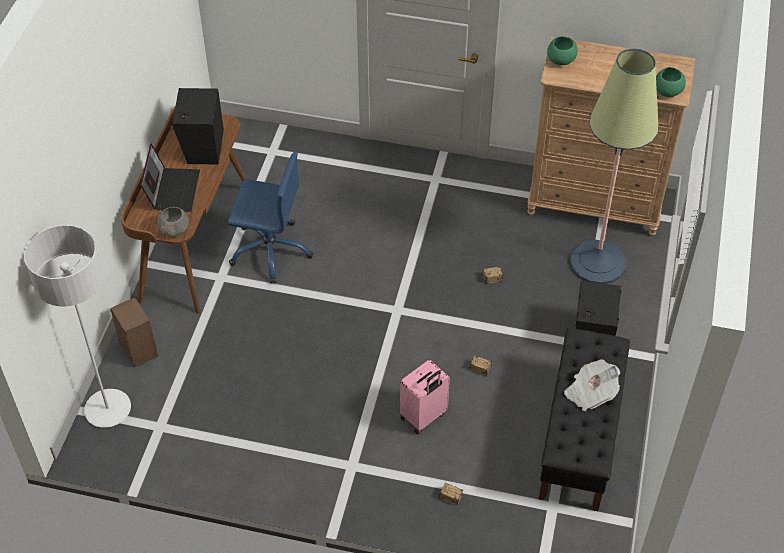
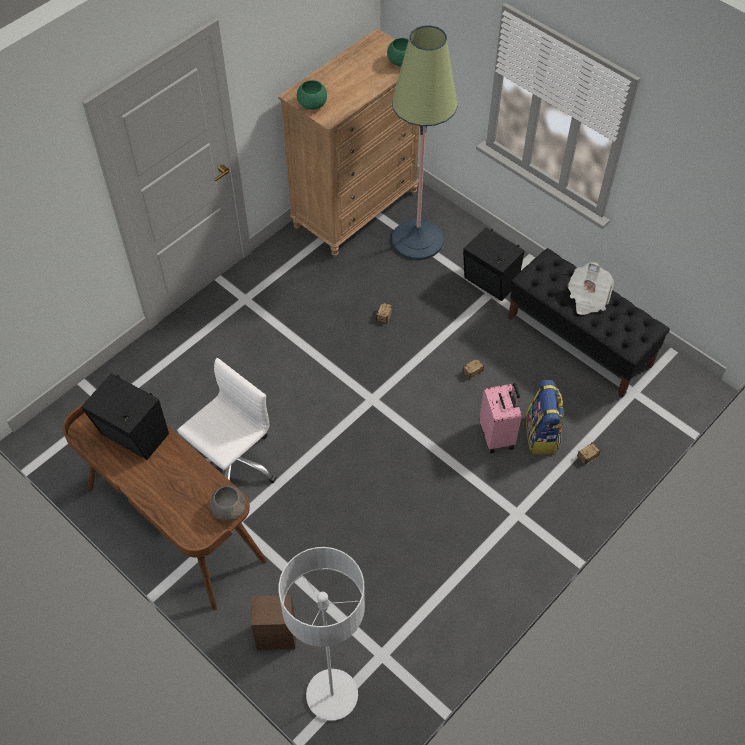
camera: 60 degrees left, 5 degrees up
(172, 189) = (172, 488): laptop -> none
(271, 250) = (232, 465): blue office chair -> white office chair
(449, 451) = (542, 435): none -> backpack

